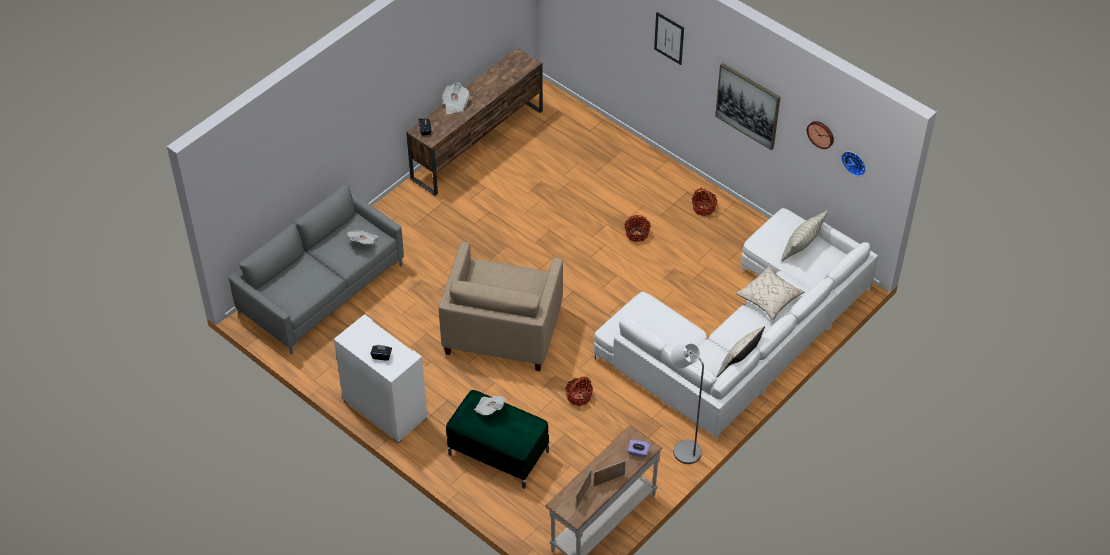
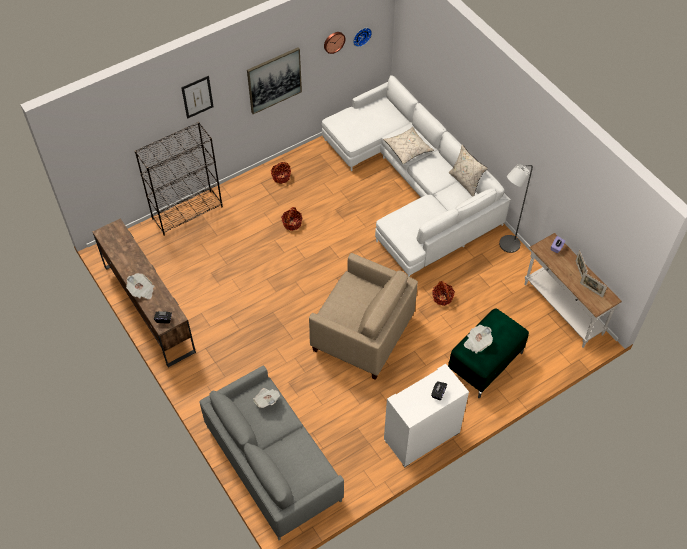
camera: 75 degrees left, 5 degrees up
(617, 140) = (187, 212): none -> black bookcase
(802, 246) = (364, 119): pillow -> none

